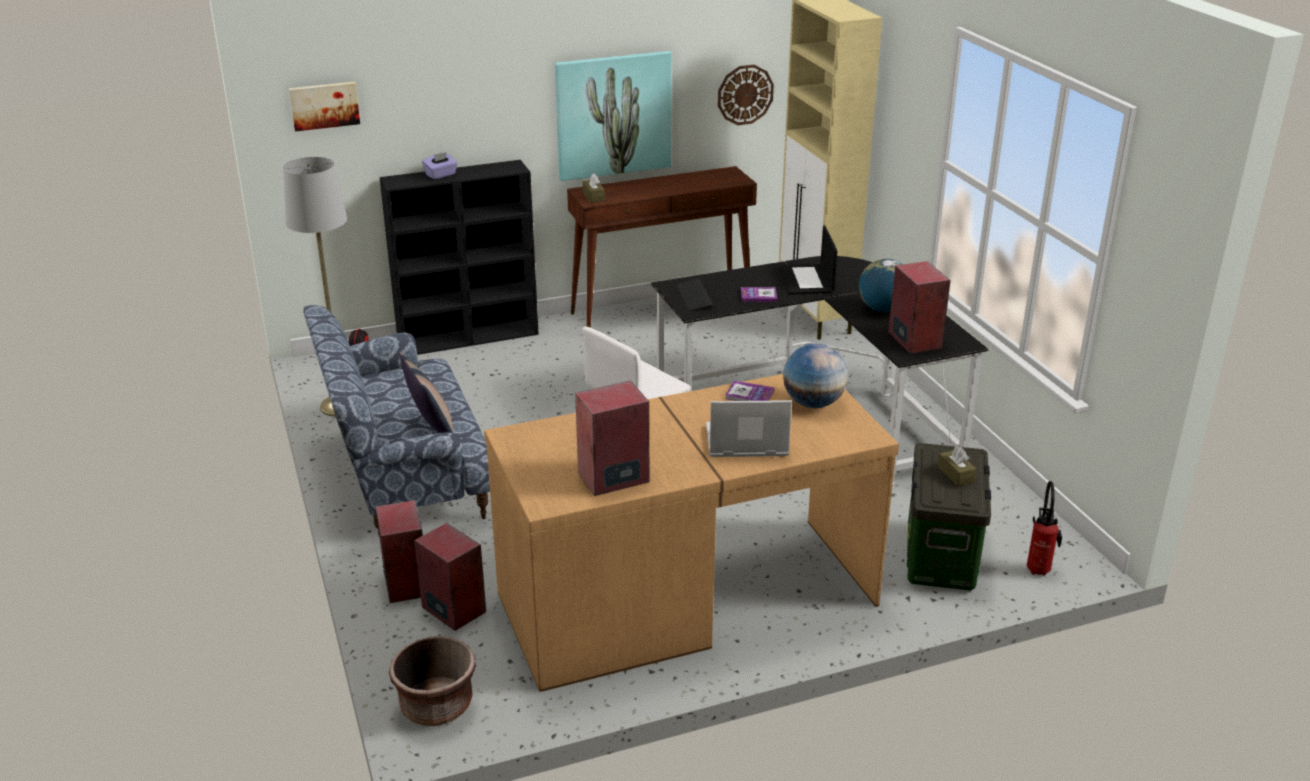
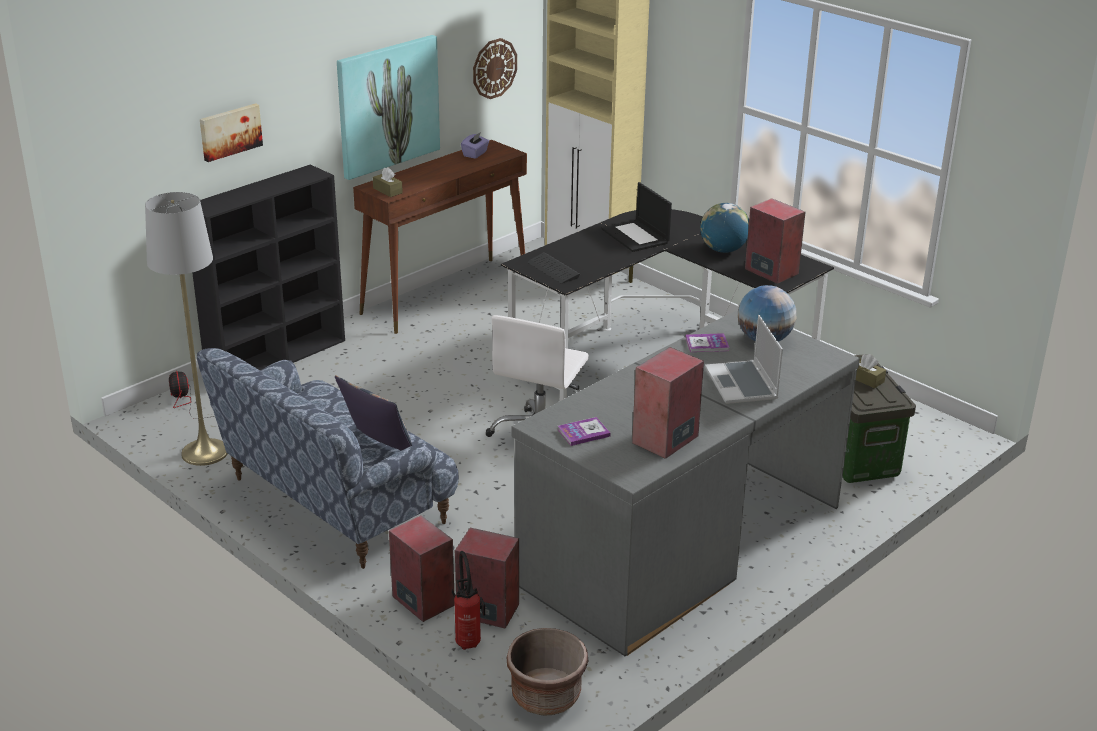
camera: 25 degrees left, 0 degrees up
(324, 105) = (129, 137): picture -> picture (230, 131)
(441, 175) = (247, 192): purple tissue box -> purple tissue box (475, 154)
(686, 597) = (680, 543): brown desk -> grey desk
(745, 442) = (742, 384): laptop -> laptop turned 75 degrees counterclockwise
(758, 296) = (608, 258): book -> book (583, 433)
(1039, 568) = (931, 445): fire extinguisher -> fire extinguisher (468, 640)

